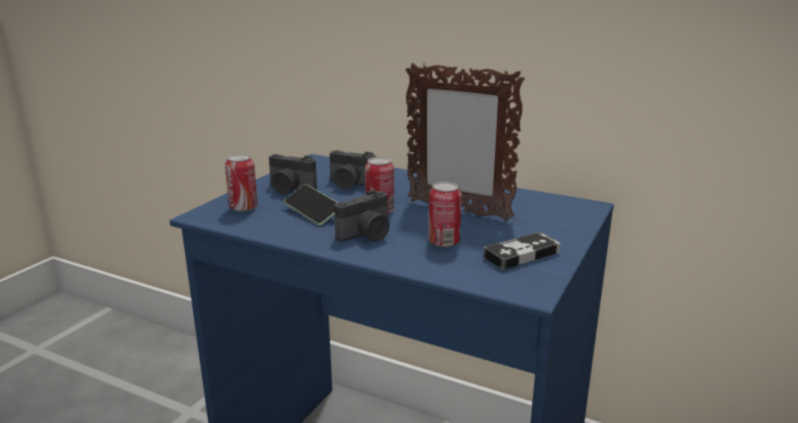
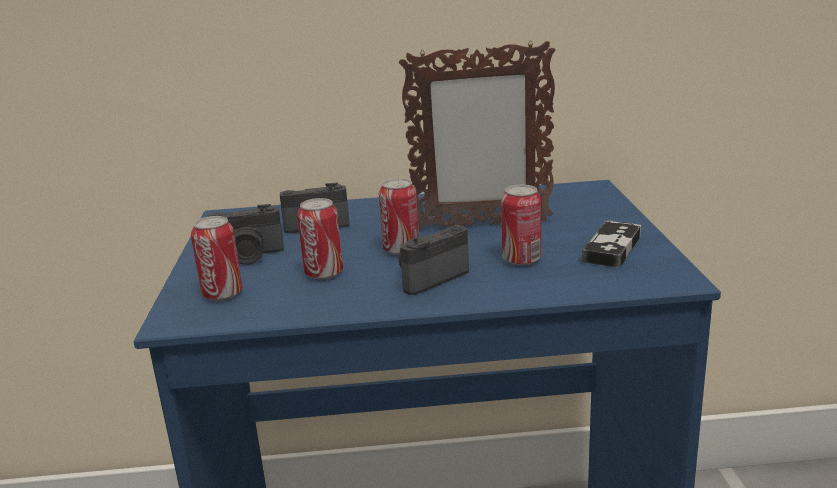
camera: 30 degrees left, 0 degrees up
(312, 213) = (324, 274): phone -> can
(367, 235) = (429, 278): camera -> camera turned 150 degrees counterclockwise

